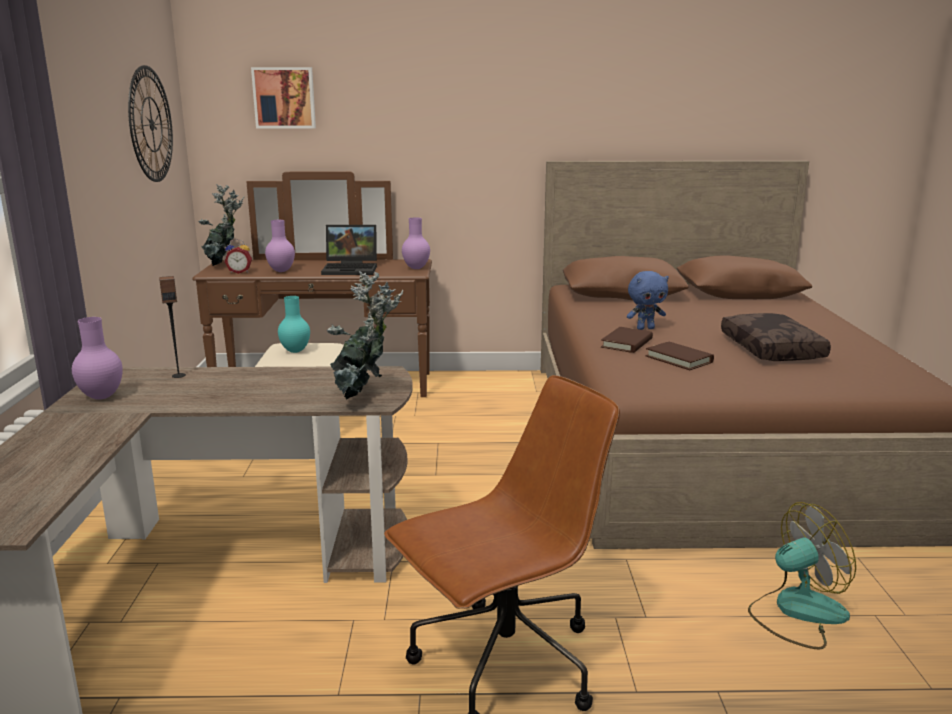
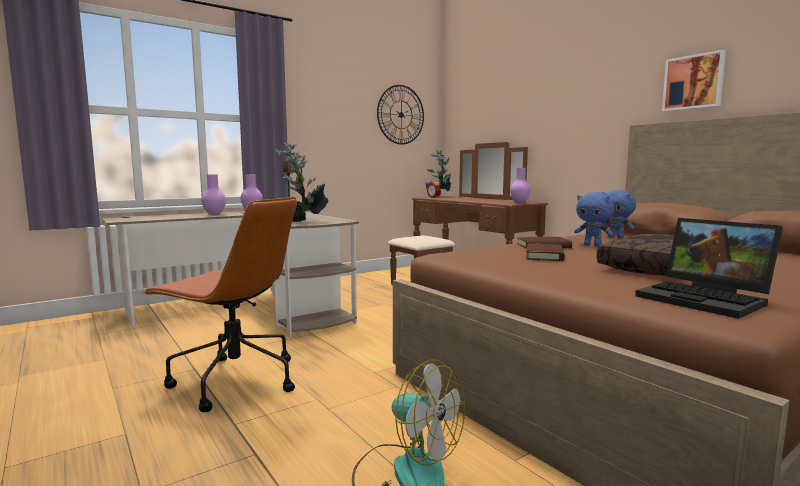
camera: 55 degrees right, 10 degrees down
(282, 271) = (451, 198): purple vase -> purple vase (214, 214)
(284, 98) = (482, 100): picture -> picture (693, 82)
(296, 351) = (418, 237): turquoise vase -> none
(352, 269) = (485, 200): laptop -> laptop (707, 299)
(613, 307) = (616, 237): none -> blue plush toy

